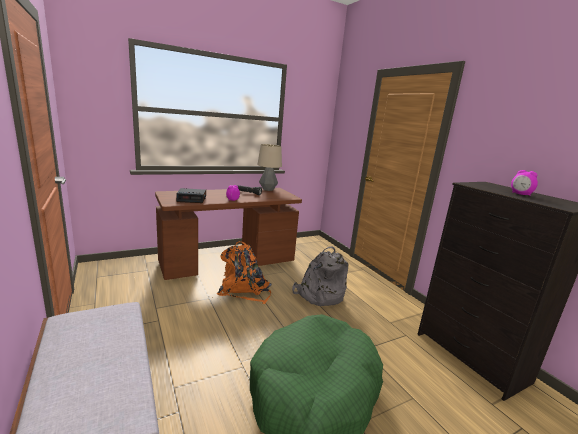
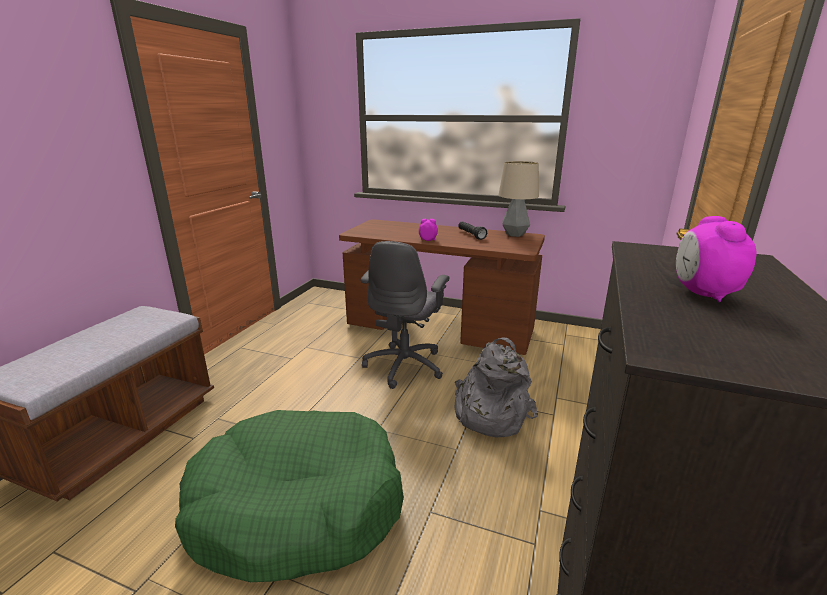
camera: 50 degrees right, 5 degrees up
(192, 199) = (385, 232): alarm clock -> none
(244, 290) = (405, 365): orange backpack -> grey office chair

